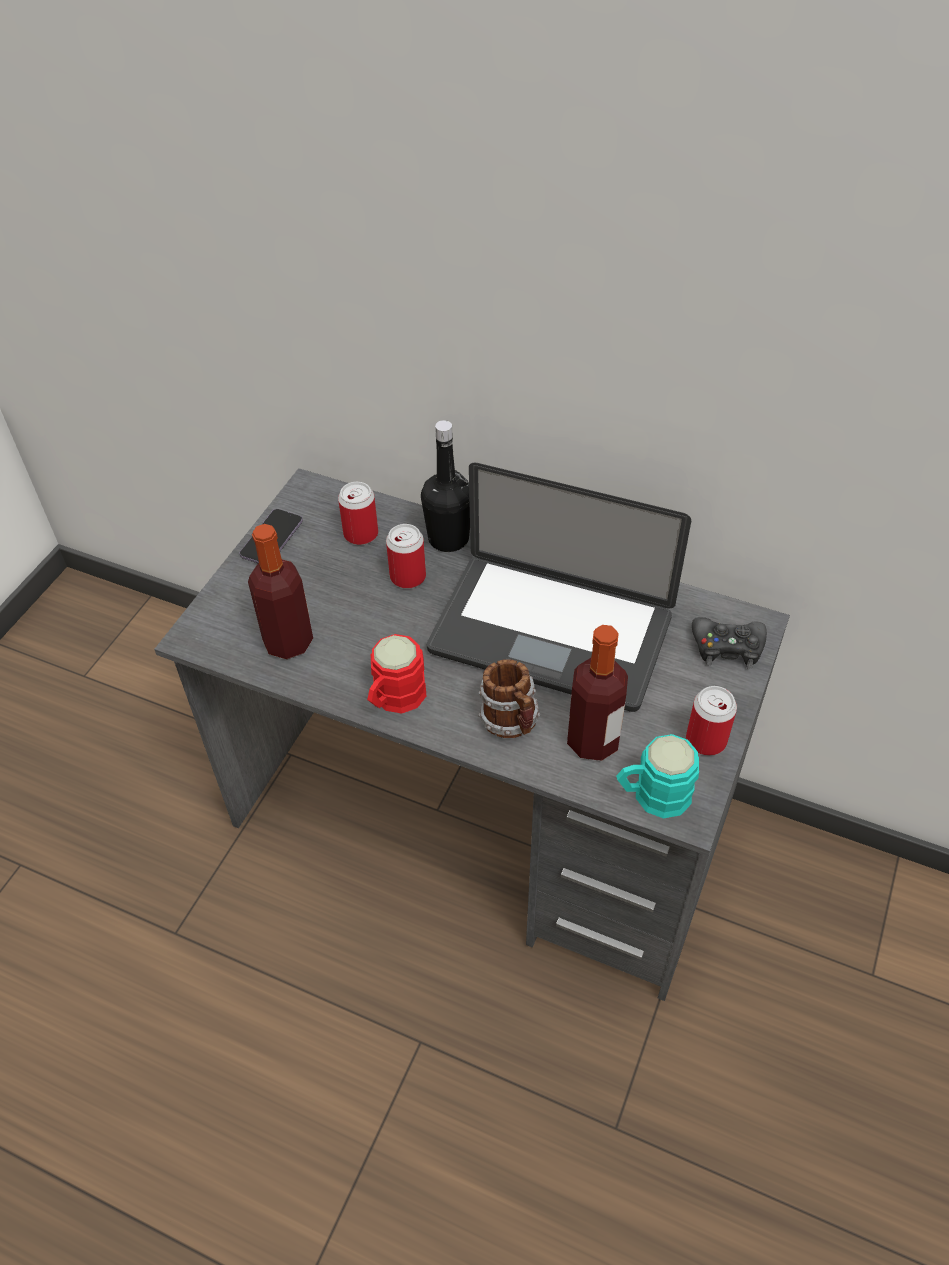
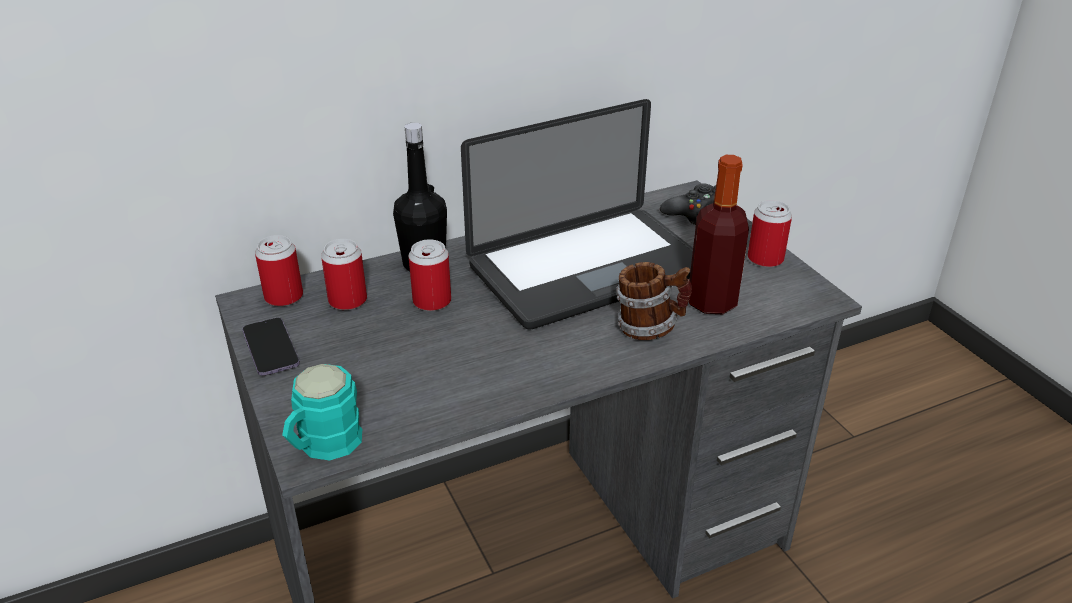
camera: 50 degrees left, 15 degrees down
(288, 642) = (405, 398): bottle -> none
(330, 500) = (284, 297): none -> can
(394, 699) = (550, 372): red mug -> none
(652, 795) = (789, 303): turquoise mug -> turquoise mug (323, 445)

